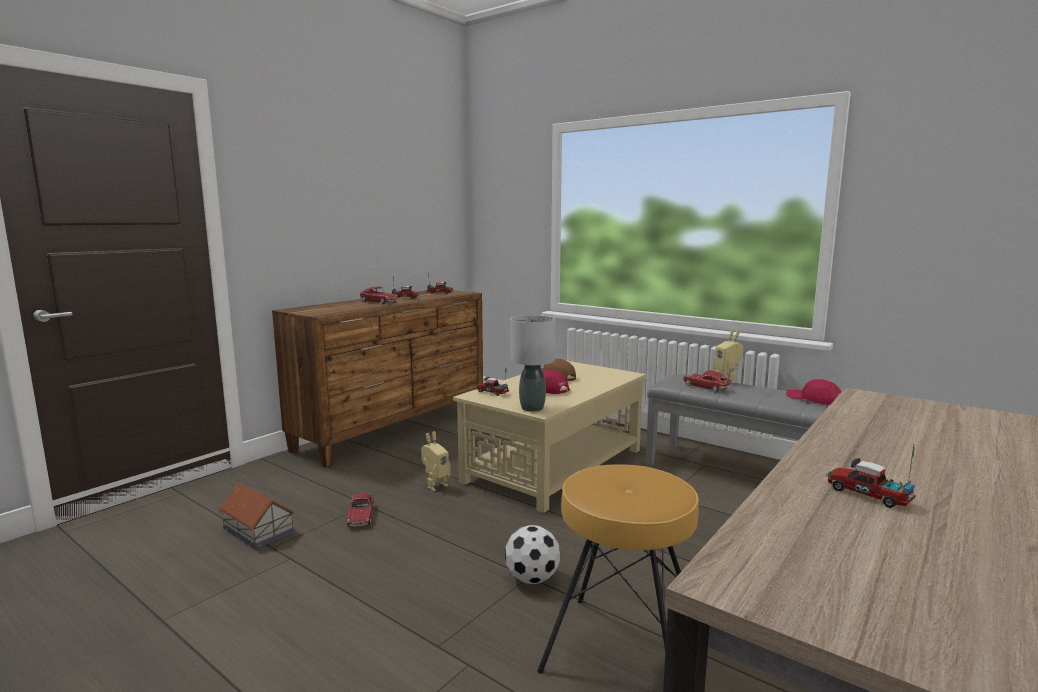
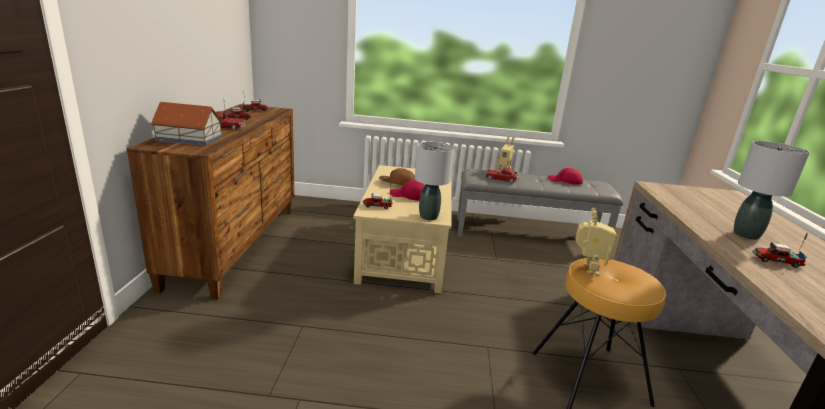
camera: 35 degrees left, 10 degrees up
(258, 530) = (232, 384): toy house -> toy house (189, 139)
(361, 516) = (312, 338): toy car -> none
(435, 485) = (339, 291): toy robot -> toy robot (587, 268)
(532, 579) = (491, 347): football -> none
(897, 462) = (745, 234): none -> grey table lamp

